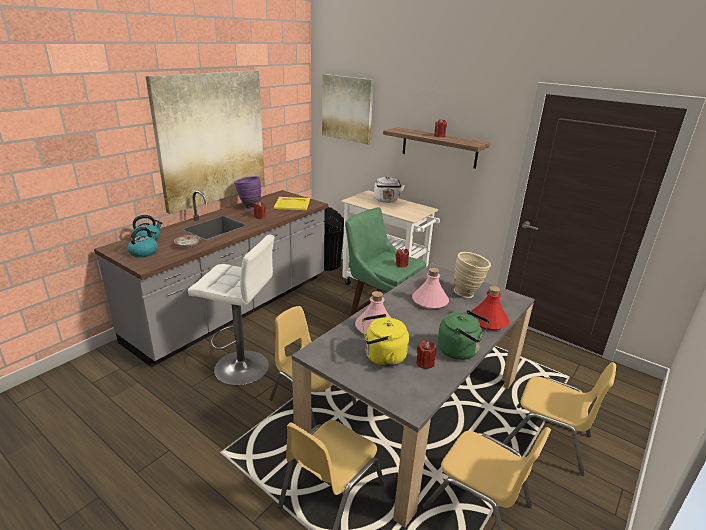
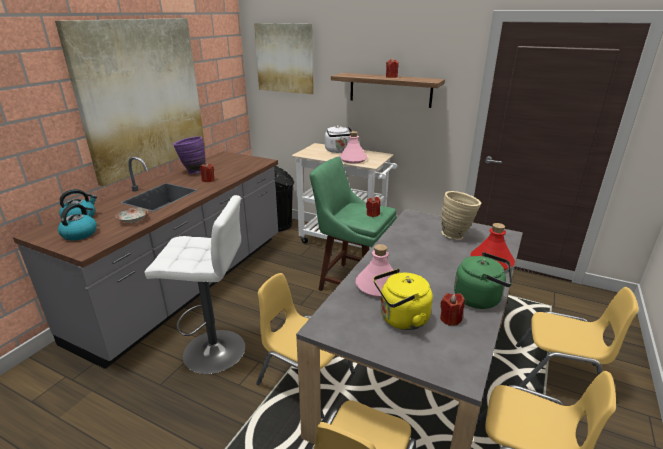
camera: 10 degrees left, 0 degrees up
(292, 204) = (239, 163): yellow tray -> none
(429, 301) = (422, 248): pink bottle -> pink bottle (353, 159)

